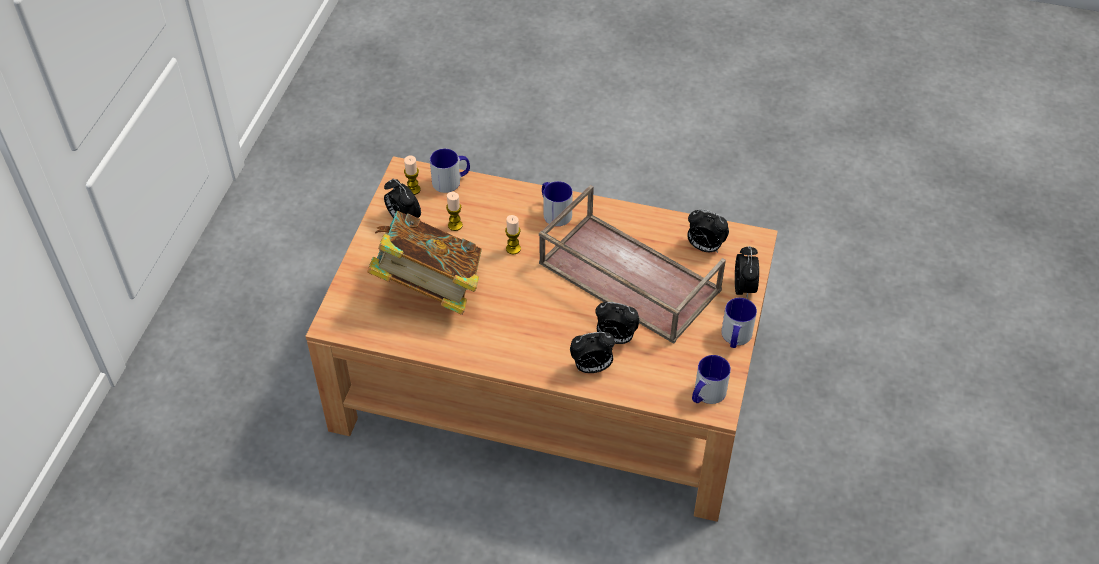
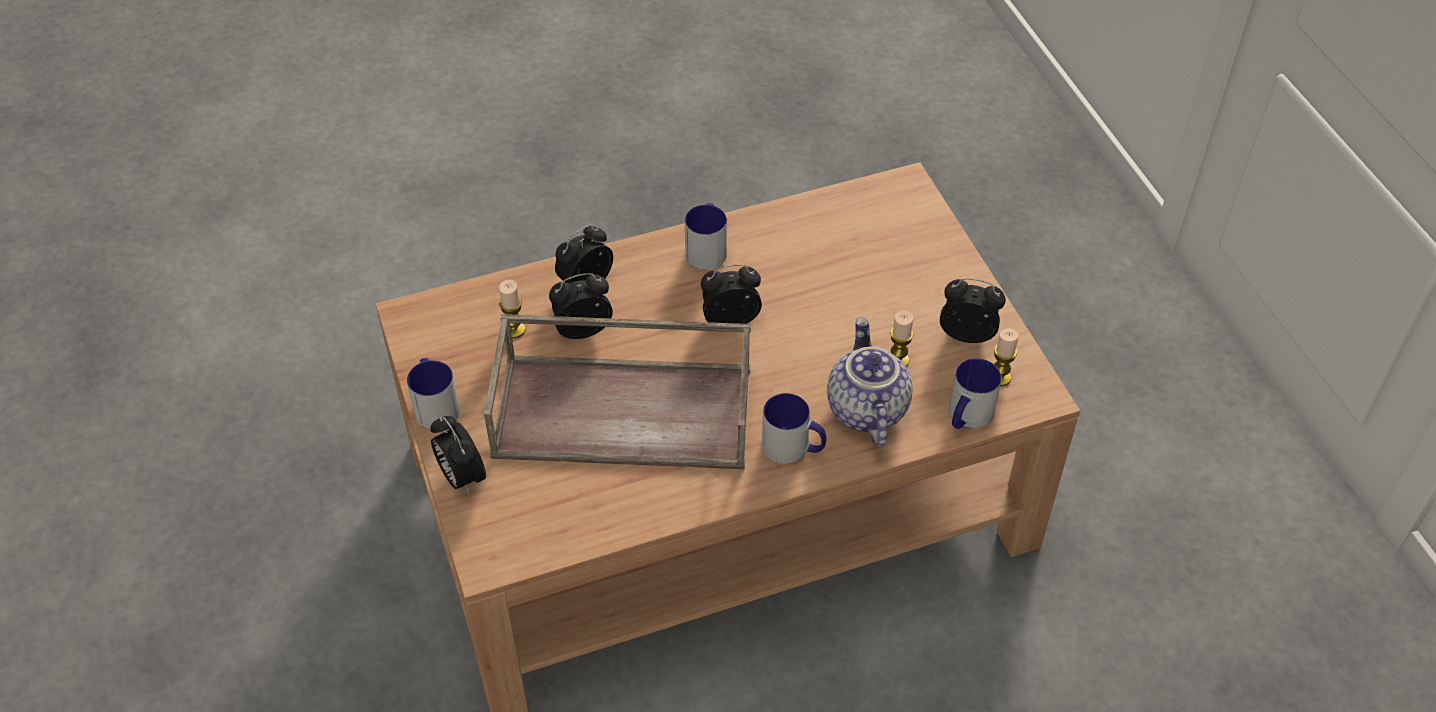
camera: 145 degrees right, 0 degrees up
(429, 288) = (846, 272): book -> none
(499, 211) = (864, 409): none -> teapot
(513, 248) = (798, 370): candle -> candle (514, 330)
(704, 247) = (553, 509): alarm clock -> alarm clock (730, 319)
(706, 395) = (431, 322): mug -> mug (707, 248)

